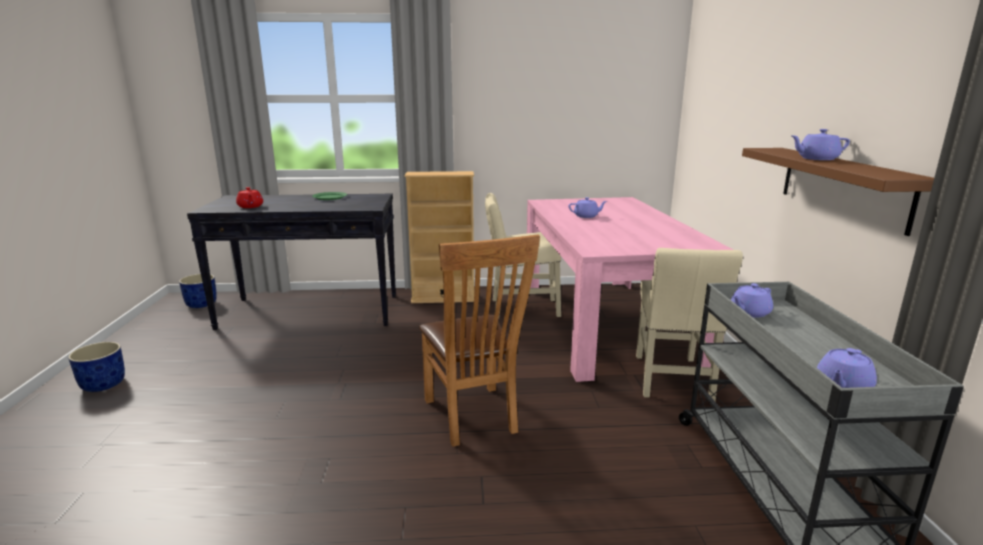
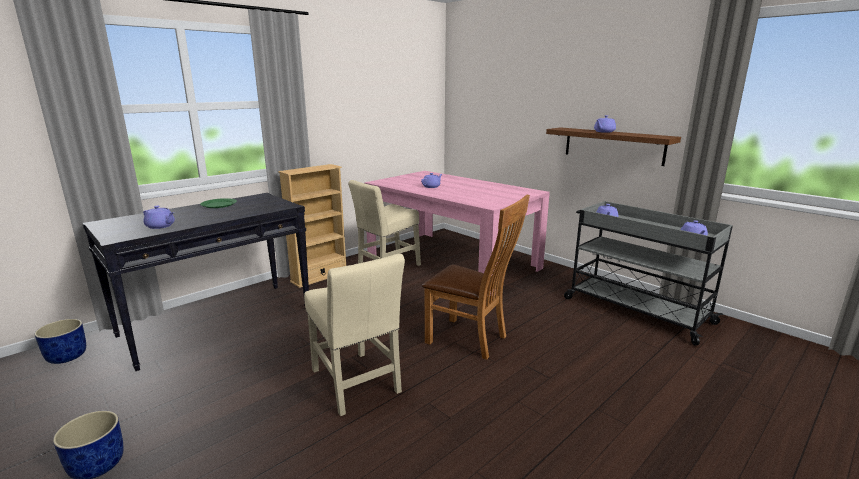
camera: 40 degrees left, 0 degrees up
(250, 207) = (161, 226): red teapot -> purple teapot
(672, 380) = (530, 280): beige chair -> beige chair (356, 384)

